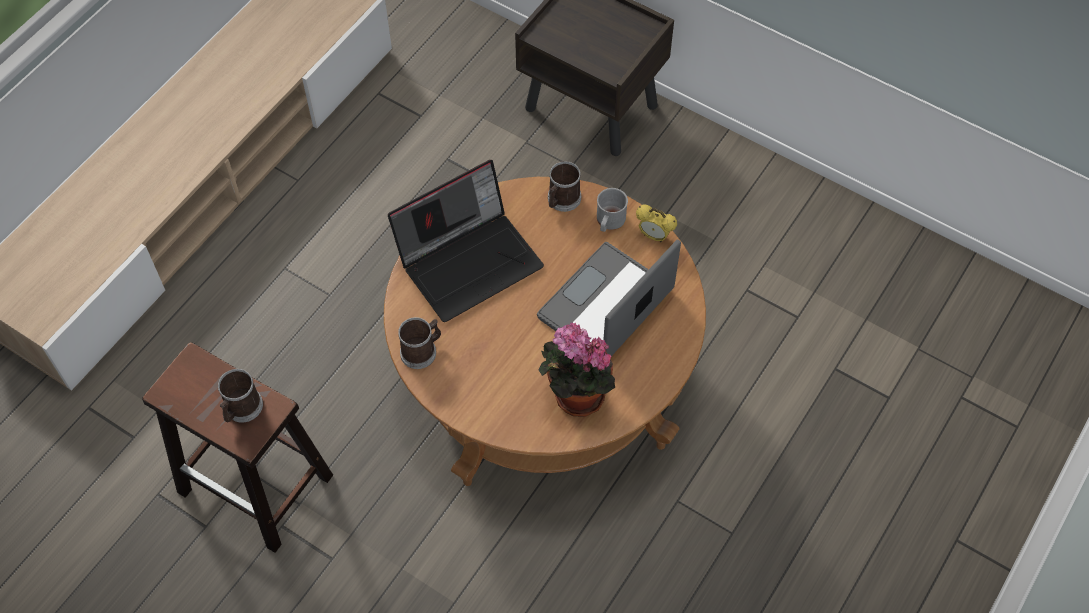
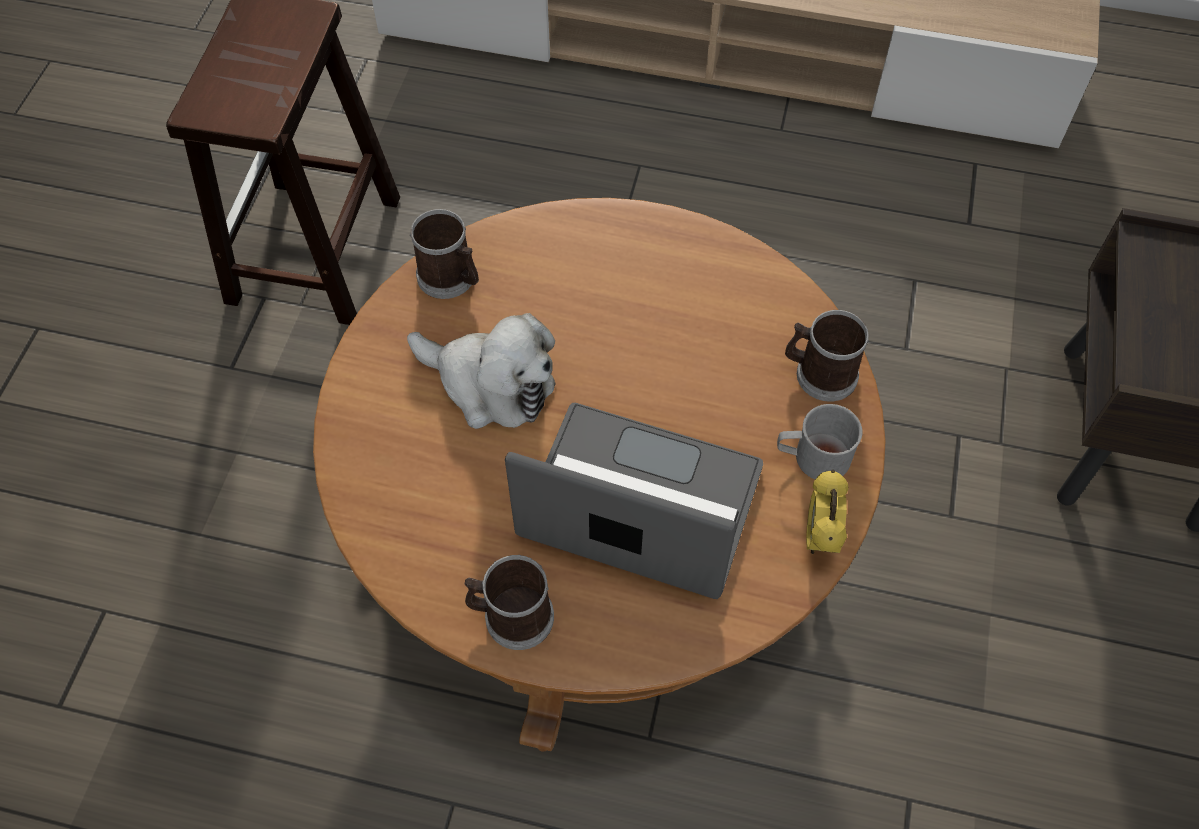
camera: 70 degrees right, 0 degrees up
(241, 409) = (247, 87): mug -> mug (511, 616)
(470, 260) = (640, 286): laptop -> none
(504, 351) = (490, 384): none -> plush toy
(574, 397) = (439, 512): potted plant -> none

